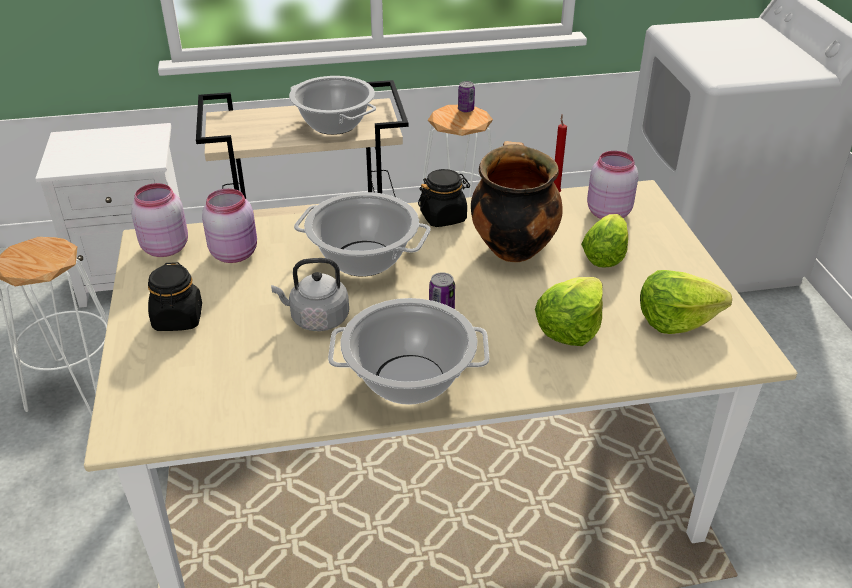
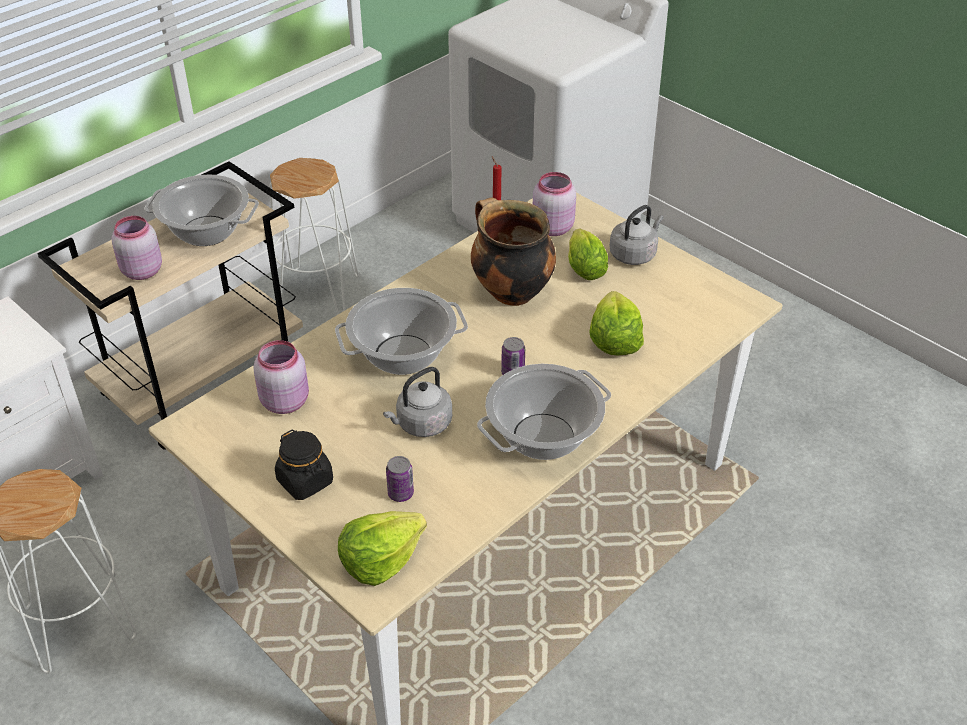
camera: 35 degrees left, 5 degrees up
(164, 247) = (212, 425): pink jar -> pink jar (141, 271)
(443, 217) = (428, 287): black jar -> none
(465, 110) = (302, 165): can -> can (400, 493)
(669, 263) = (634, 254): none -> grey kettle
(675, 319) = (677, 299): lettuce -> lettuce (380, 559)

